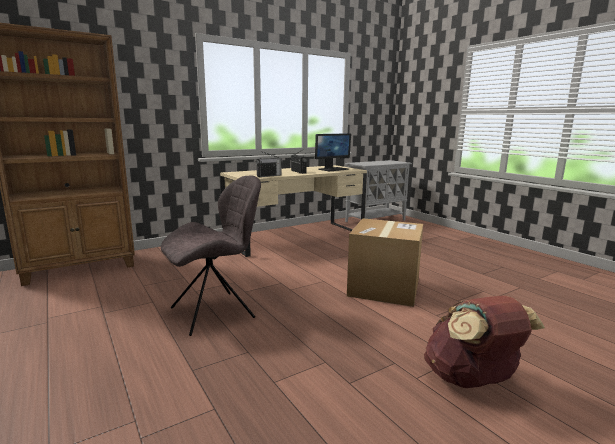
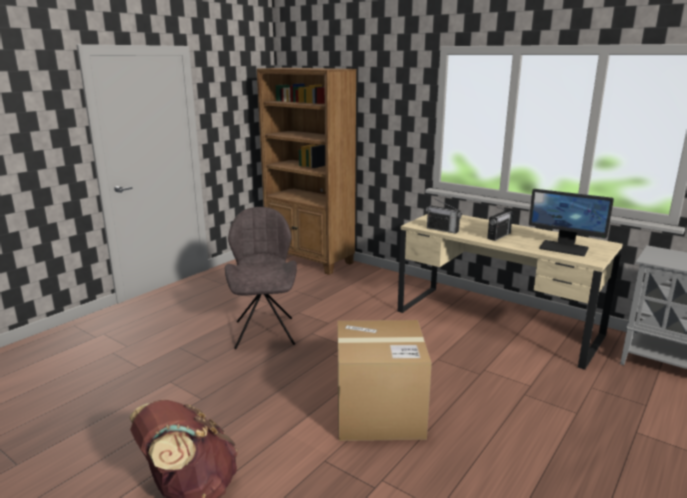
camera: 70 degrees right, 5 degrees up
(215, 312) = (265, 331): grey chair -> grey chair turned 135 degrees counterclockwise

